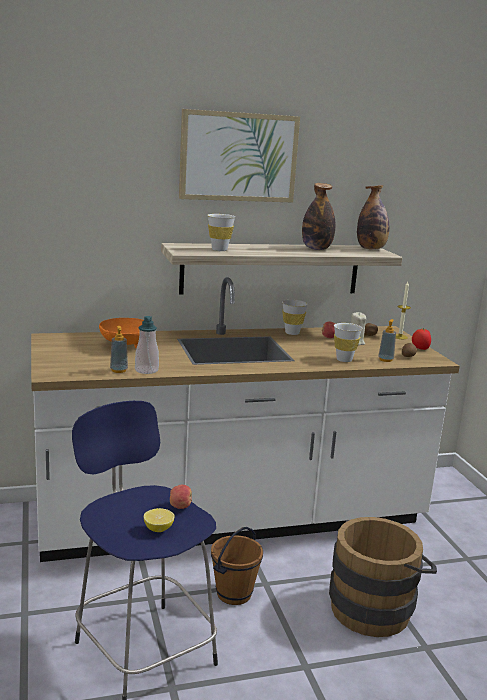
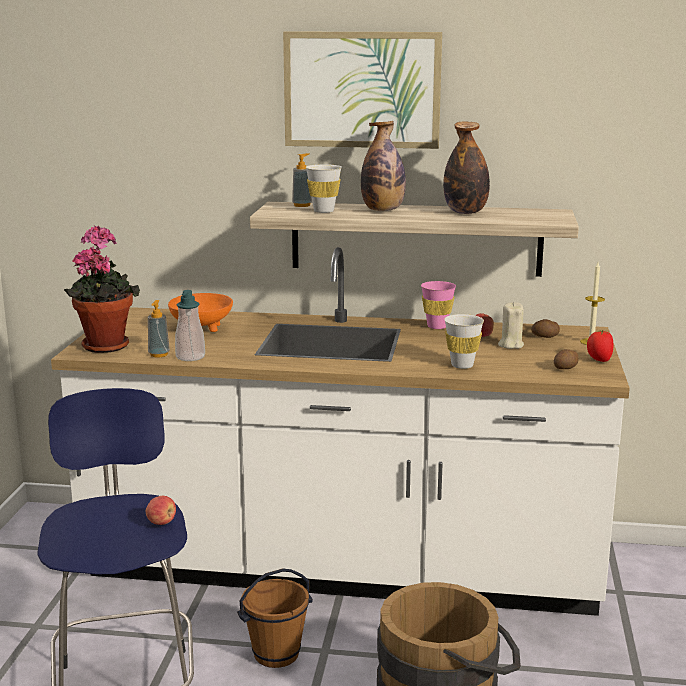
camera: 25 degrees right, 0 degrees up
(63, 366) = (105, 344): none -> potted plant
(158, 529) = (114, 542): lemon -> none
(292, 333) = (437, 326): white cup -> pink cup
(371, 249) = (551, 214): bottle -> bottle (383, 210)
(385, 359) = (523, 370): soap dispenser -> soap dispenser (302, 205)

